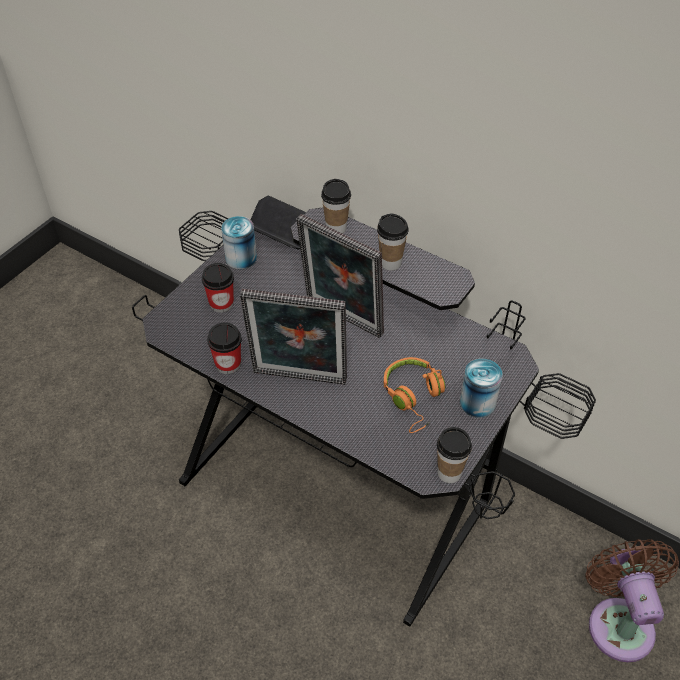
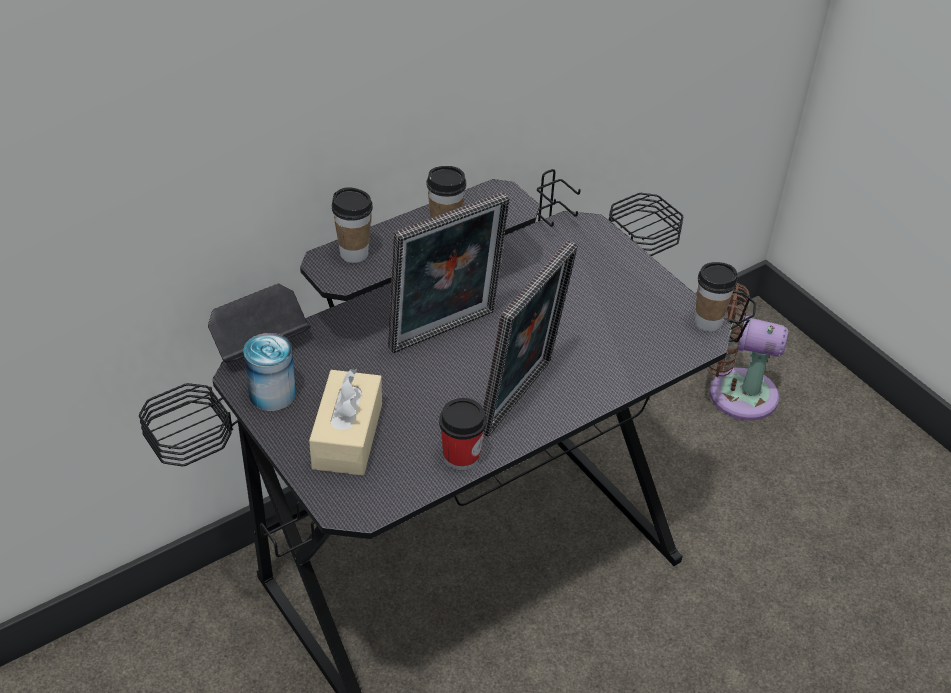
camera: 70 degrees left, 5 degrees down
(221, 303) = (347, 436): cup -> beige tissue box
(414, 398) = (597, 314): orange headphones -> none
(477, 403) = (625, 271): can -> none

